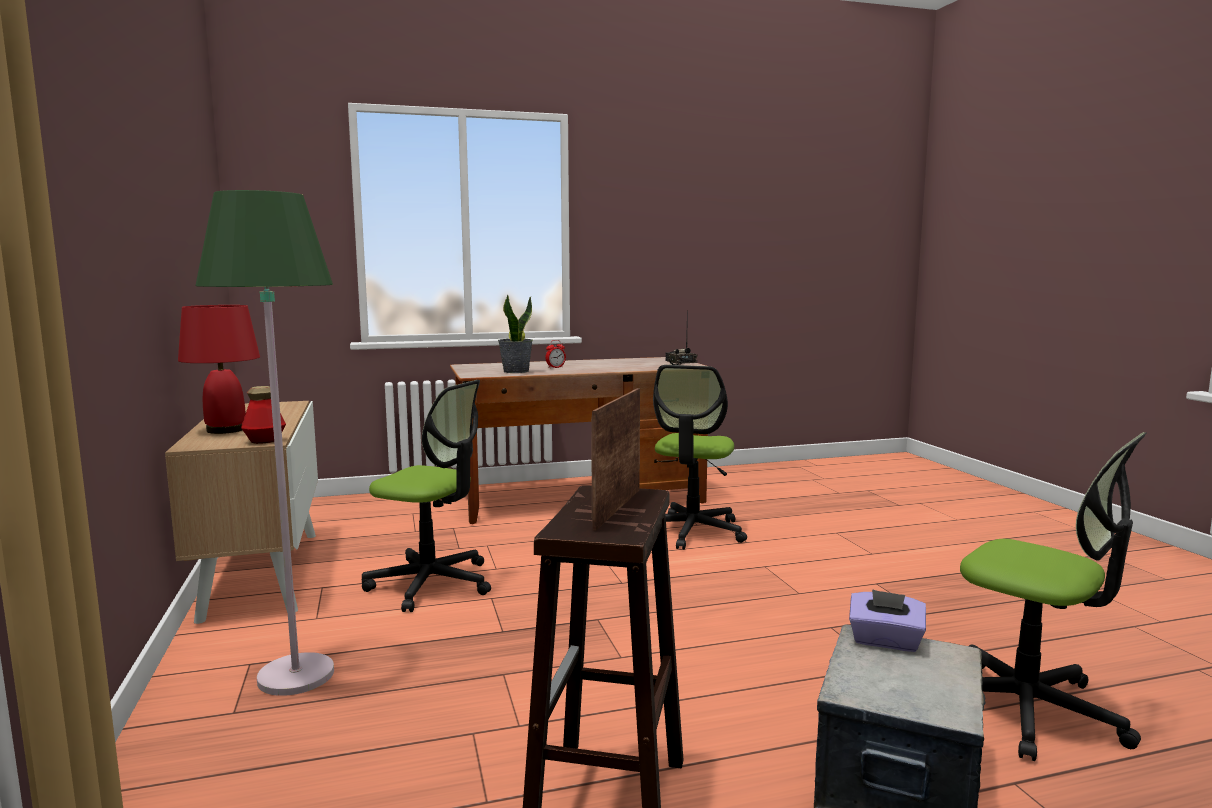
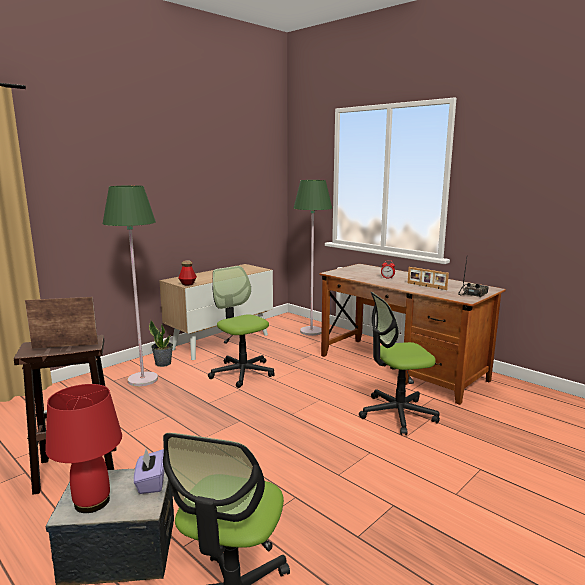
camera: 60 degrees right, 5 degrees up
(225, 430) = (199, 276): red table lamp -> red table lamp (91, 502)
(368, 508) = (311, 331): none -> green floor lamp
(431, 584) = (242, 373): office chair -> office chair turned 150 degrees clockwise
(515, 371) = (358, 275): potted plant -> potted plant (163, 363)
(621, 366) = (426, 286): none -> picture frame

